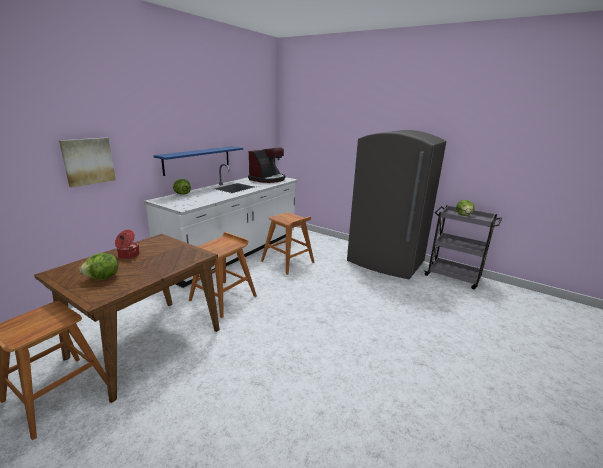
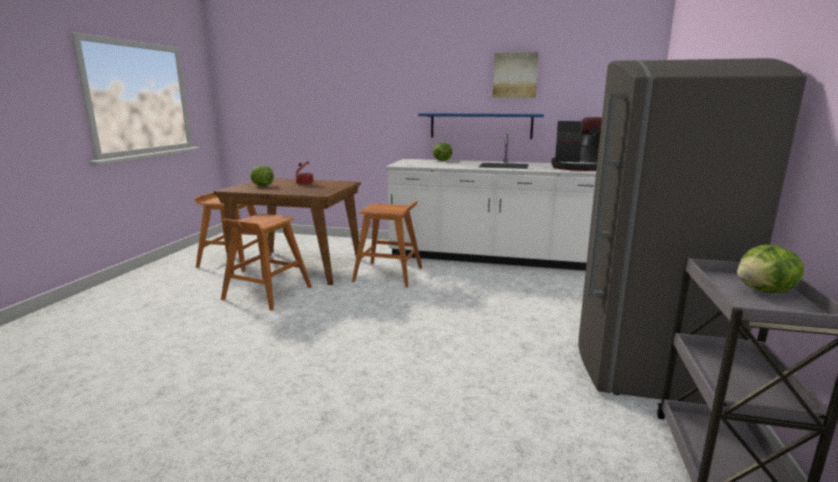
camera: 70 degrees right, 5 degrees down
(88, 161) = (360, 111): picture -> picture (515, 75)
(288, 262) = (515, 286): brown stool -> brown stool (267, 293)

